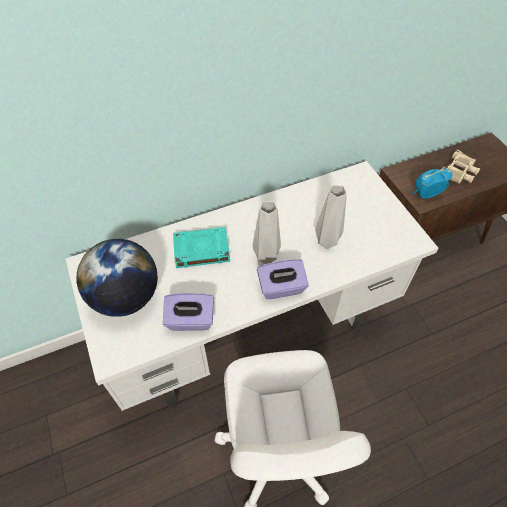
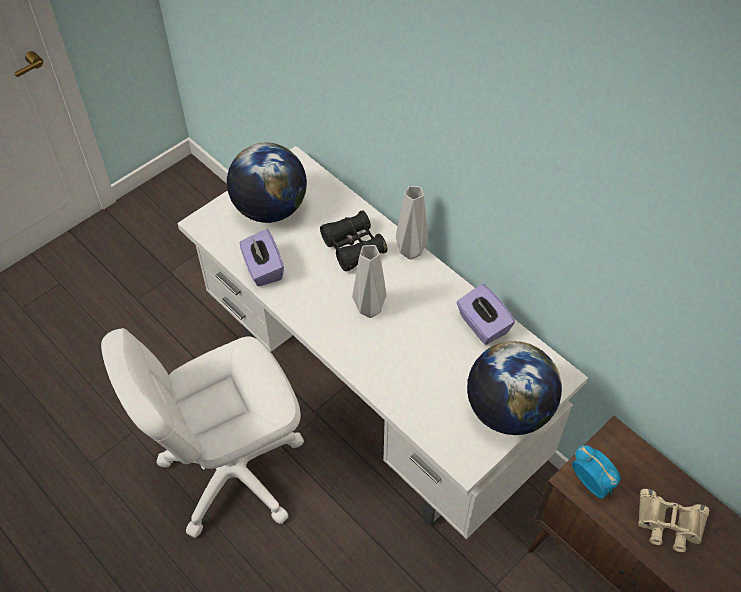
camera: 70 degrees right, 0 degrees up
(201, 250) = (353, 247): turquoise book -> black binoculars
(281, 288) = (333, 335): purple tissue box -> purple tissue box (482, 325)
(327, 240) = (421, 362): grey vase -> grey vase (412, 251)
(381, 206) = (508, 410): none -> globe

